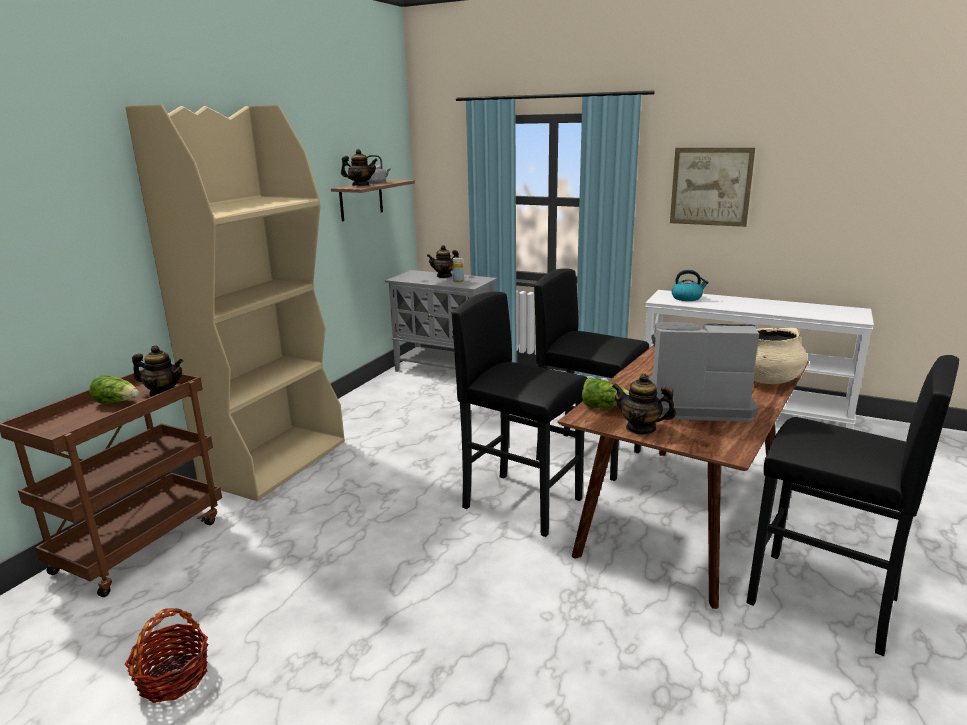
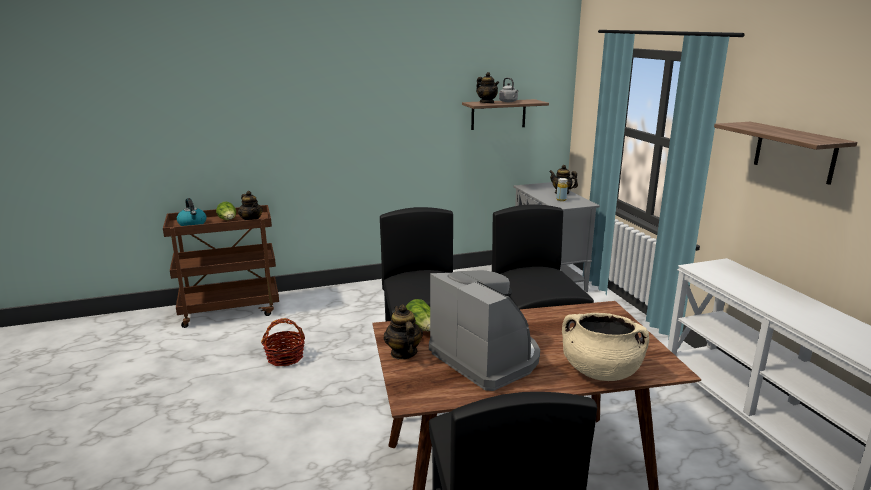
camera: 45 degrees right, 0 degrees up
(173, 677) = (147, 378): basket -> basket (285, 357)
(275, 461) = (348, 295): beige bookcase -> none
(687, 298) = (733, 275): kettle -> kettle (192, 224)
(711, 186) = (794, 152): picture -> shelf

